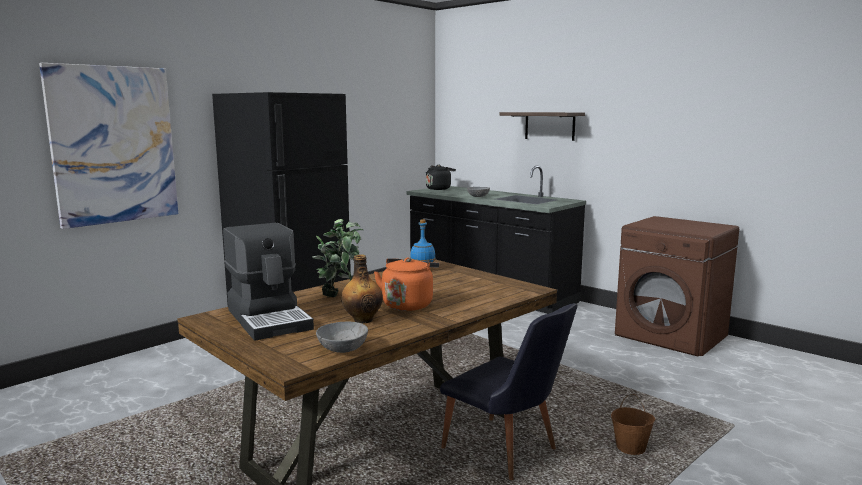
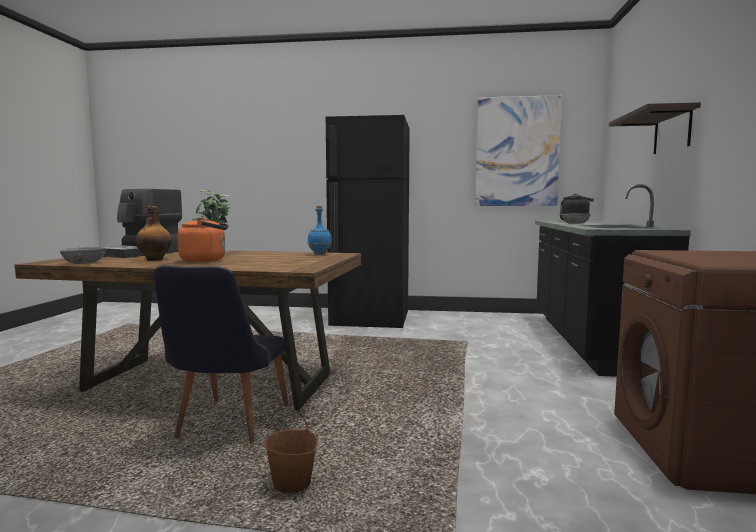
camera: 55 degrees right, 5 degrees down
(113, 145) = (273, 165): picture -> picture (517, 152)

